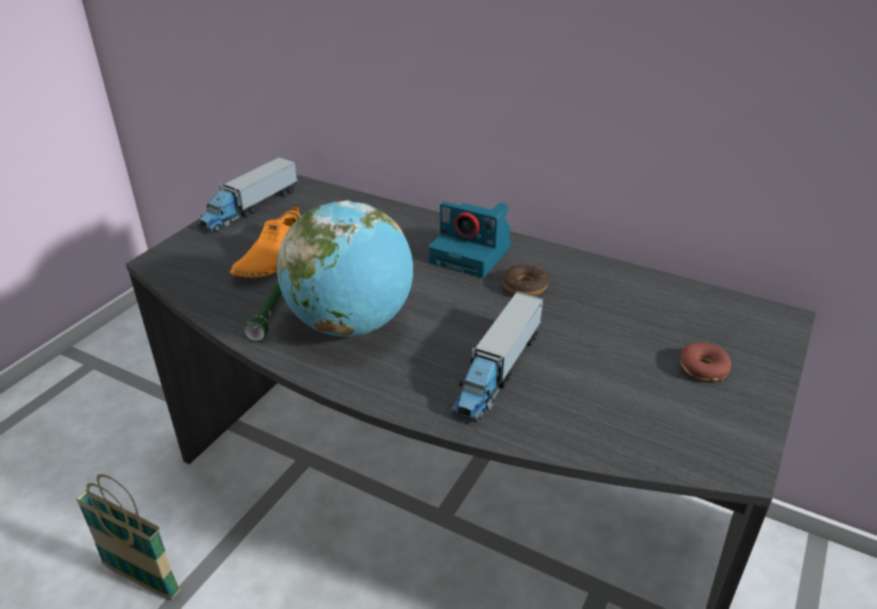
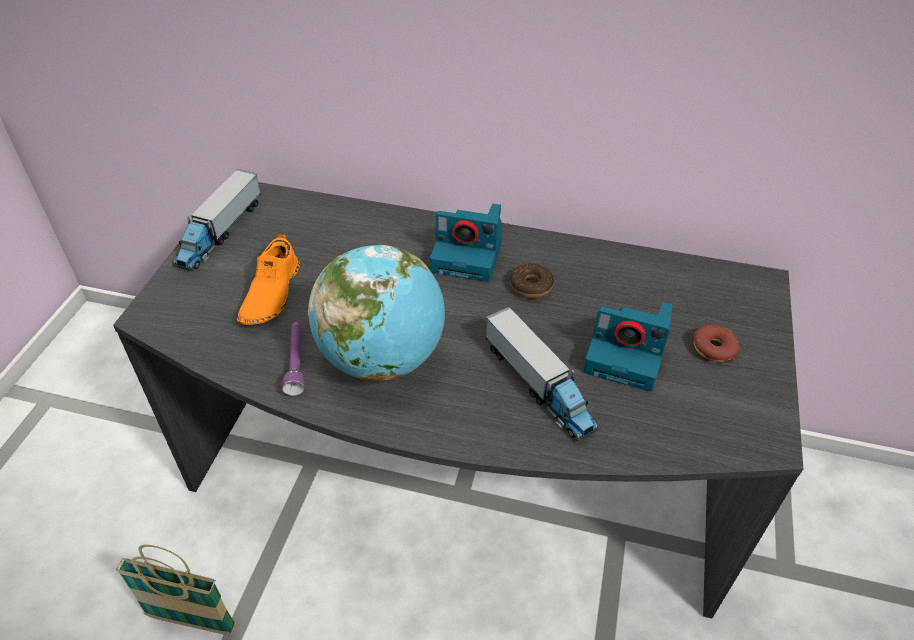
camera: 15 degrees left, 10 degrees up
(269, 315) = (296, 362): green flashlight -> purple flashlight
(498, 371) = (538, 385): toy truck -> toy truck turned 45 degrees counterclockwise
(603, 359) = (627, 355): none -> camera

